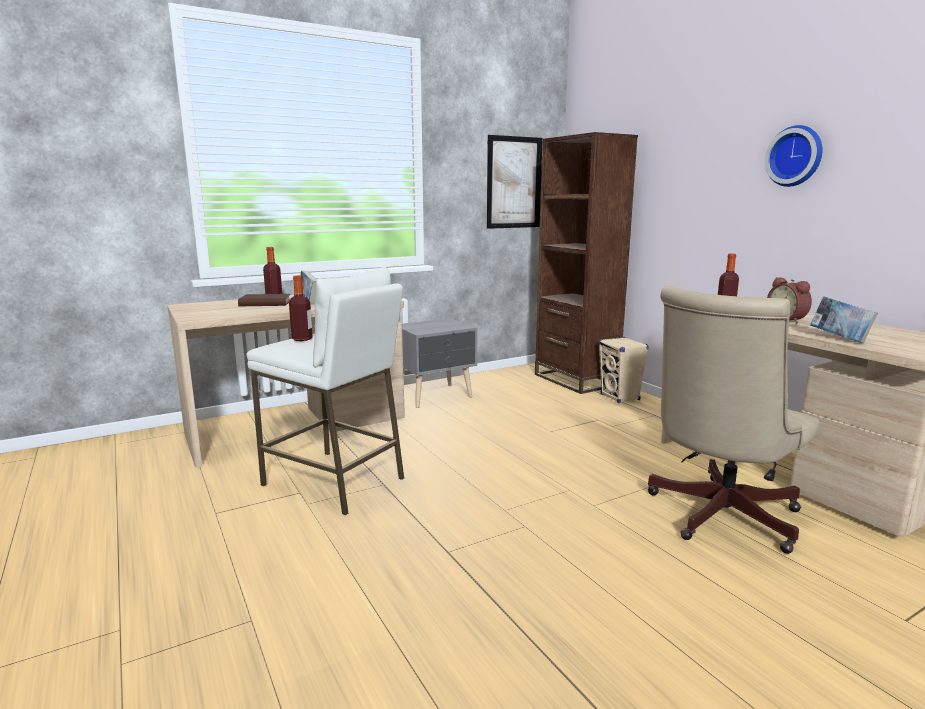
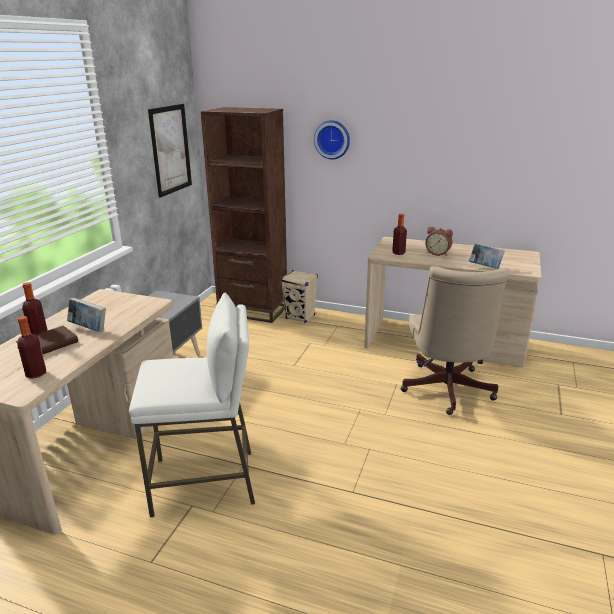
camera: 40 degrees left, 10 degrees up
(302, 339) = (159, 376): bottle -> bottle (36, 374)
(795, 156) = (416, 138): wall clock -> wall clock (332, 139)

